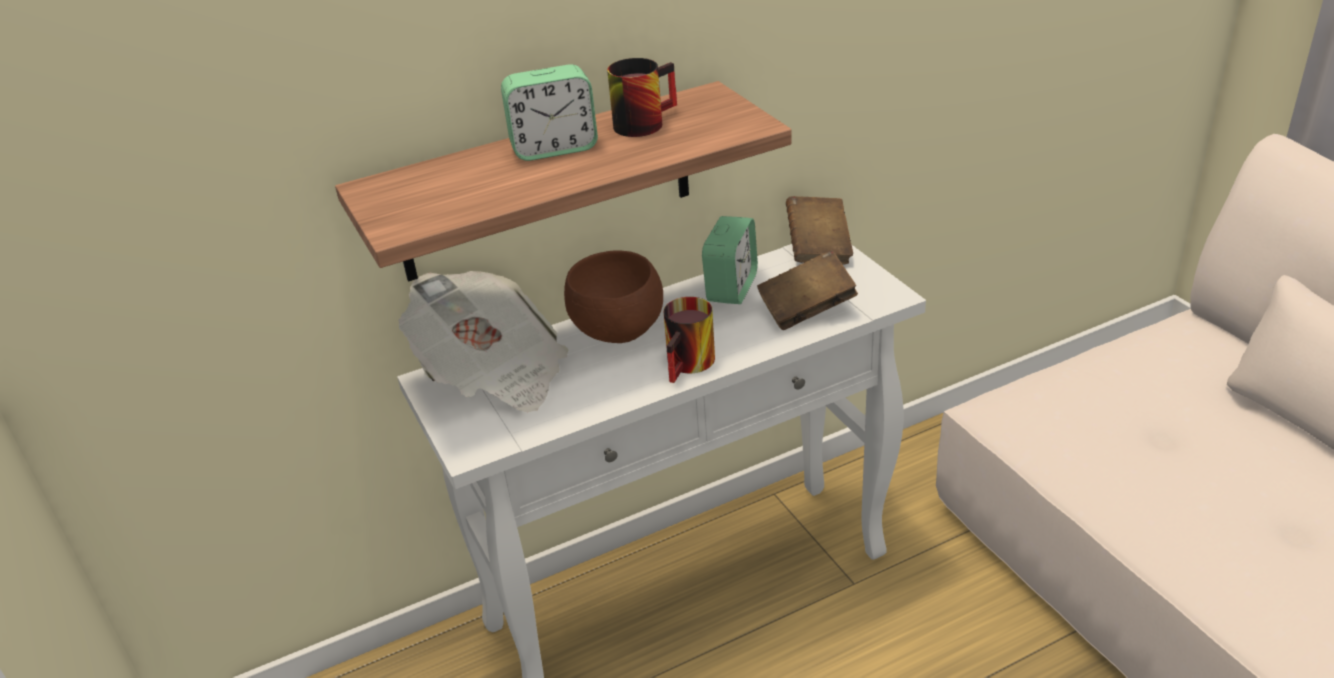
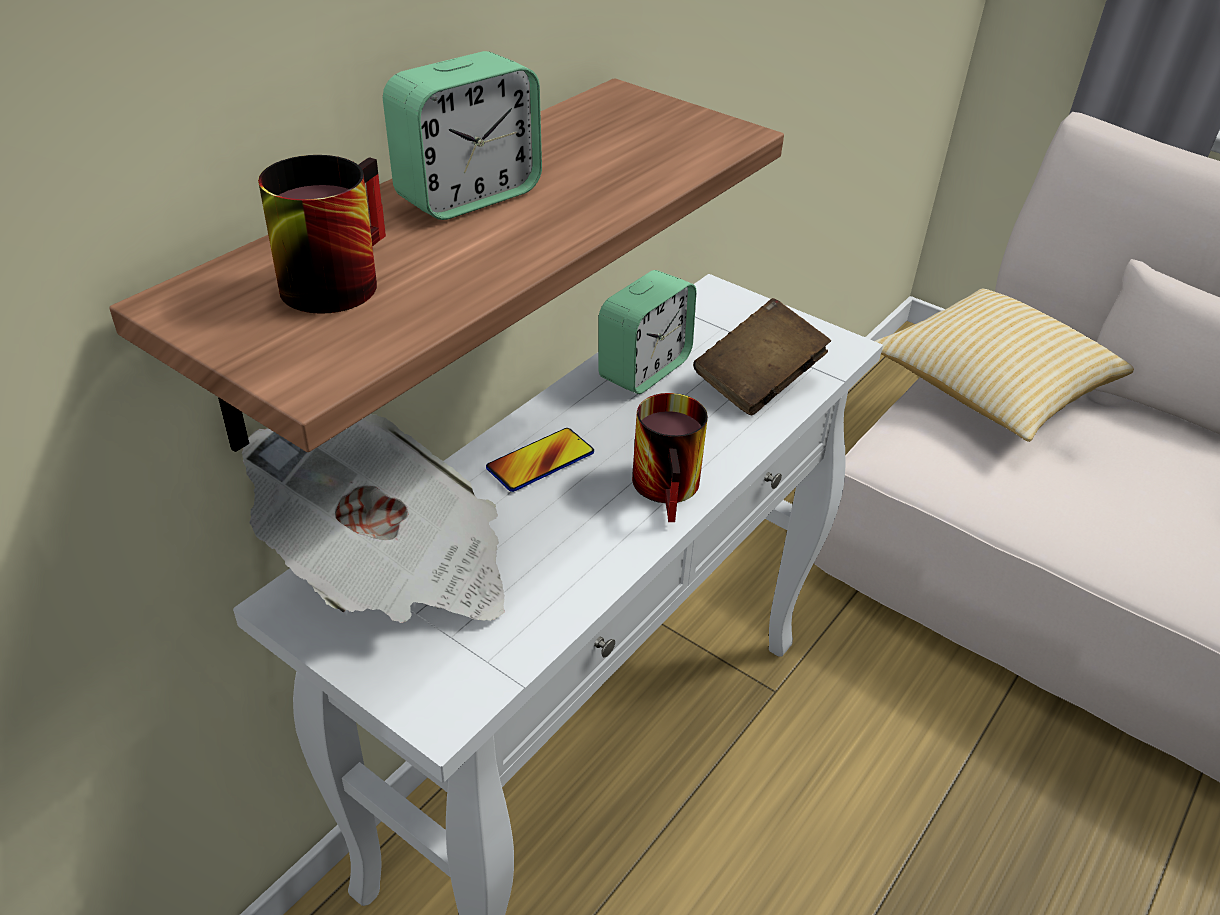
camera: 30 degrees left, 5 degrees up
(620, 332) = (540, 461): brown bowl -> phone
(642, 121) = (566, 142): mug -> mug (331, 276)
(731, 288) = (644, 369): alarm clock -> alarm clock turned 45 degrees clockwise
(818, 249) = (711, 299): brown book -> none
(1127, 375) = (990, 389): none -> pillow

